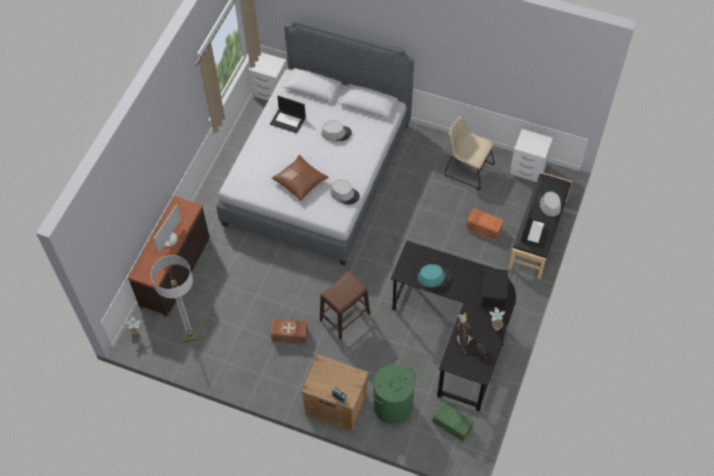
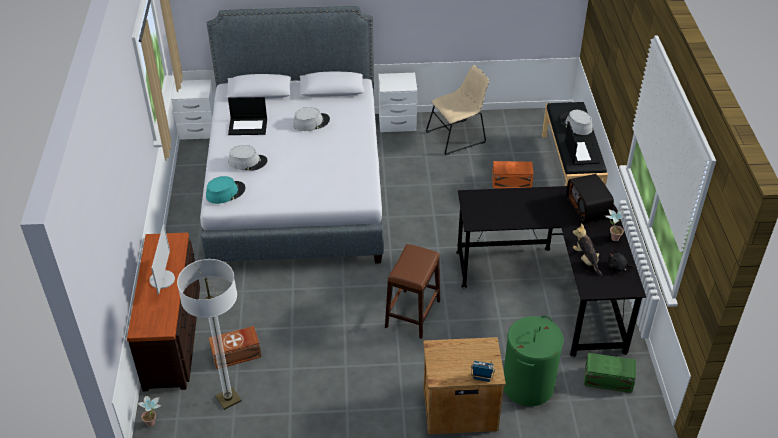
camera: 25 degrees left, 15 degrees down
(290, 335) = (358, 355): brown storage box -> brown storage box (237, 355)
(300, 181) = (296, 176): brown pillow -> none
(344, 194) = (356, 173): grey hat -> grey hat (248, 162)
(434, 277) = (512, 214): turquoise hat -> turquoise hat (225, 192)
(467, 168) = (458, 136): beige chair -> beige chair turned 150 degrees clockwise
(528, 169) = (520, 119): white nightstand -> white nightstand (397, 123)

